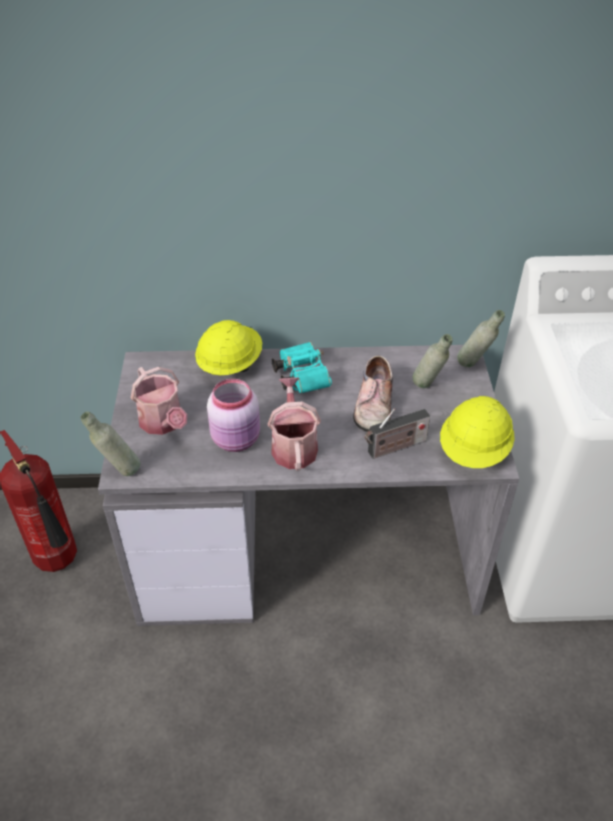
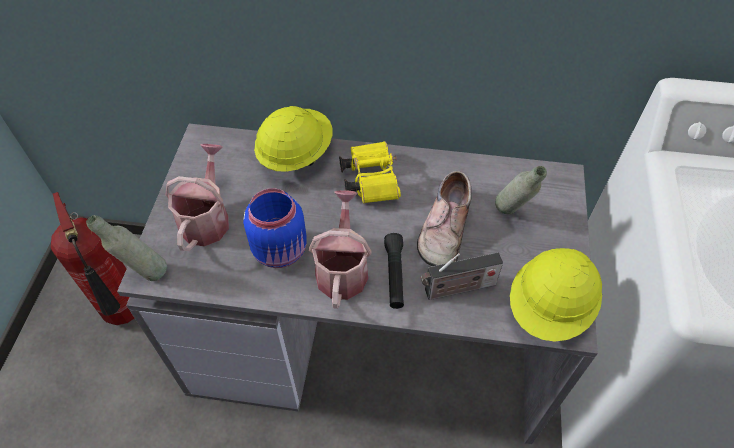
camera: 10 degrees right, 10 degrees up
(163, 423) = (207, 218): watering can -> watering can turned 150 degrees counterclockwise
(237, 439) = (281, 251): pink jar -> blue jar
(300, 376) = (369, 179): turquoise binoculars -> yellow binoculars
(339, 445) = (394, 275): none -> black flashlight
(474, 367) = (571, 194): grey bottle -> none

